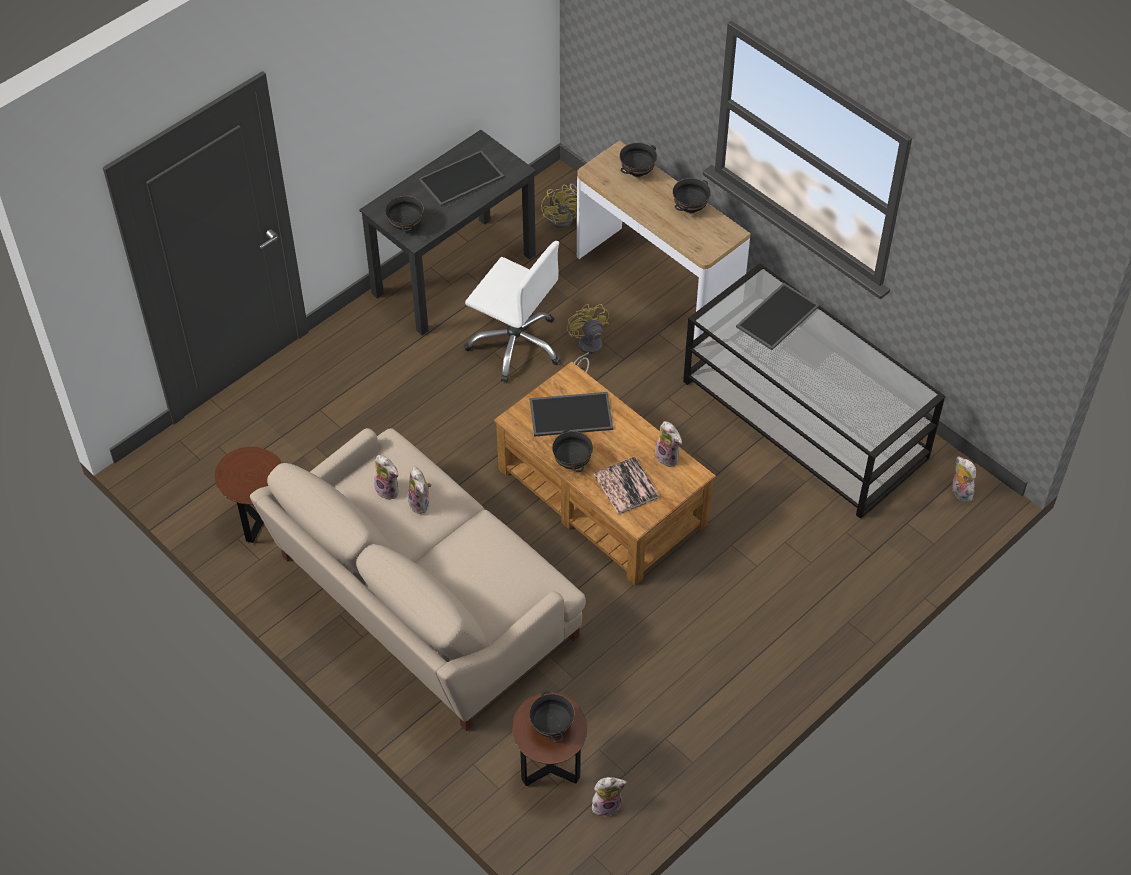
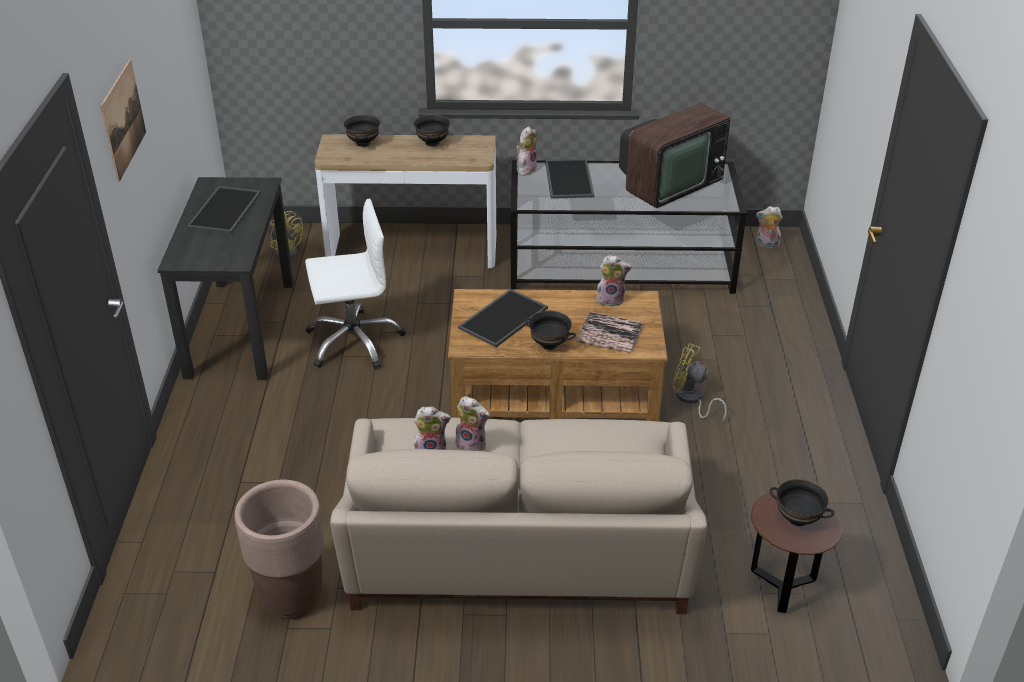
camera: 45 degrees left, 15 degrees down
(260, 520) = (291, 598): brown side table -> brown planter
(350, 95) = (123, 119): none -> picture
(406, 226) = (218, 259): black bowl -> none
(587, 349) = (414, 313): yellow fan -> yellow fan (692, 399)
(607, 804) = (854, 577): plush toy -> plush toy (526, 169)
(853, 380) = (669, 184): none -> television

